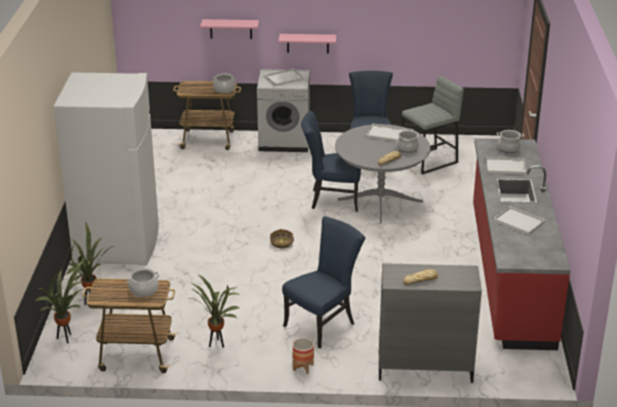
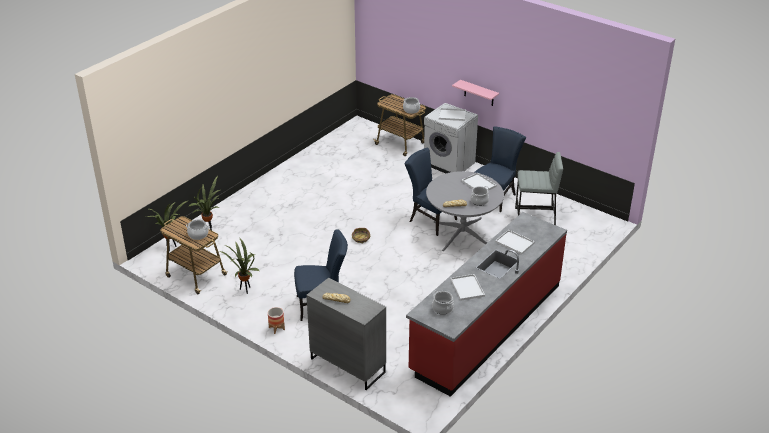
camera: 35 degrees right, 5 degrees up
(118, 243) = (264, 197): white fridge -> none
(231, 29) = (428, 65): pink shelf -> none
(508, 148) = (536, 229): cooking pot -> cooking pot (442, 308)

